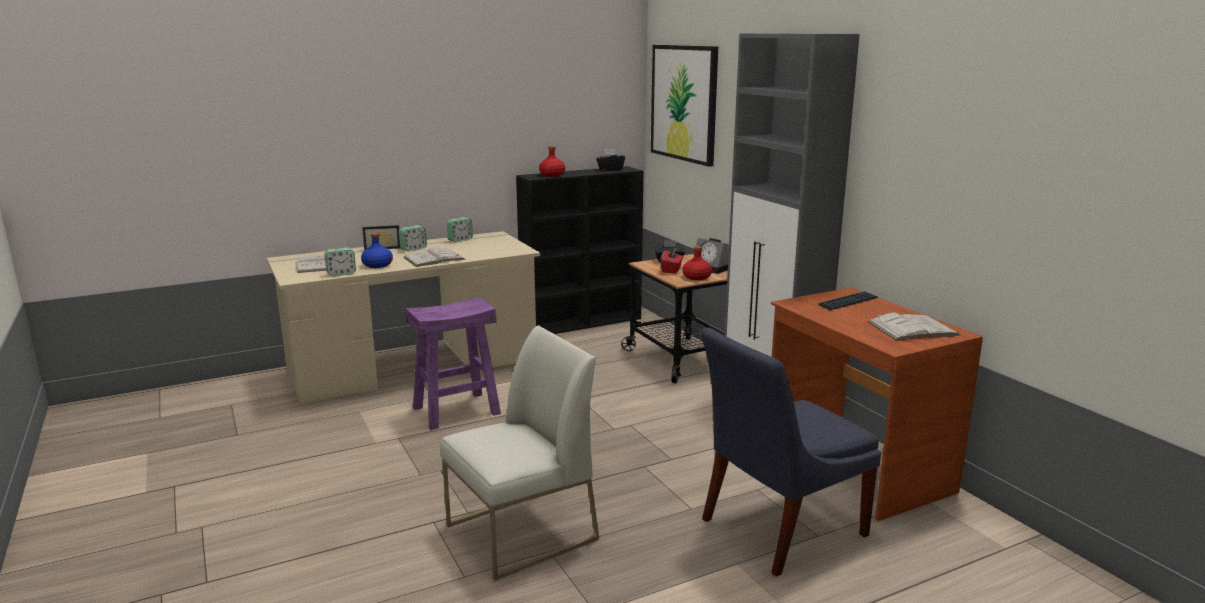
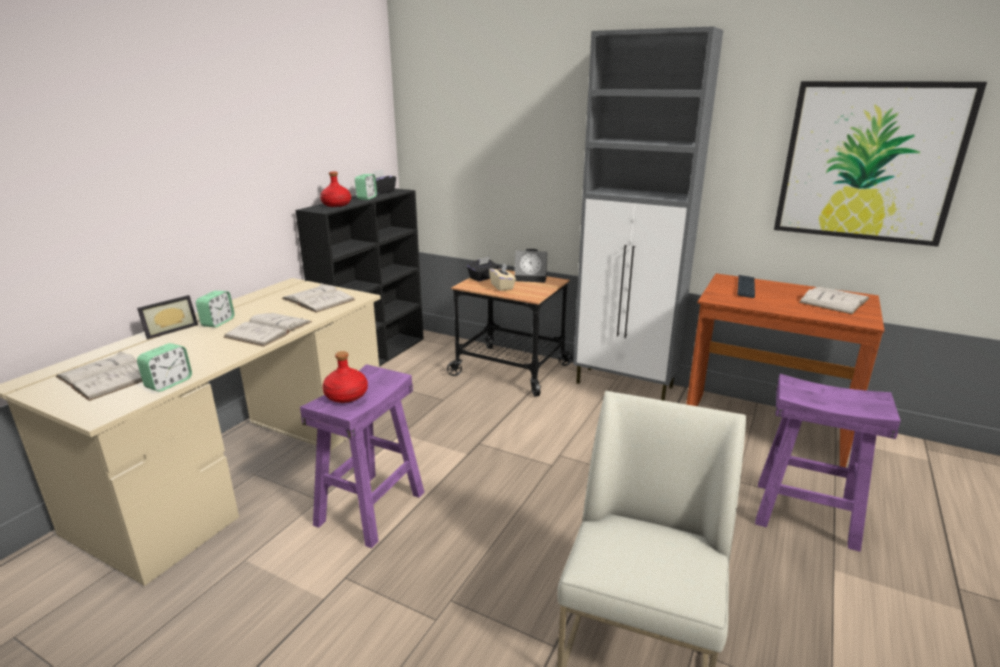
camera: 35 degrees left, 5 degrees up
(377, 265) = (204, 357): blue bottle -> none
(460, 240) = (260, 298): alarm clock -> alarm clock (367, 198)
(494, 247) = (318, 299): none -> white book
(671, 270) = (502, 286): red tissue box -> beige tissue box
(684, 103) = (458, 115): picture -> picture (869, 162)
(696, 277) = (536, 289): red bottle -> red bottle (345, 396)
(777, 529) = (804, 515): blue chair -> purple stool

